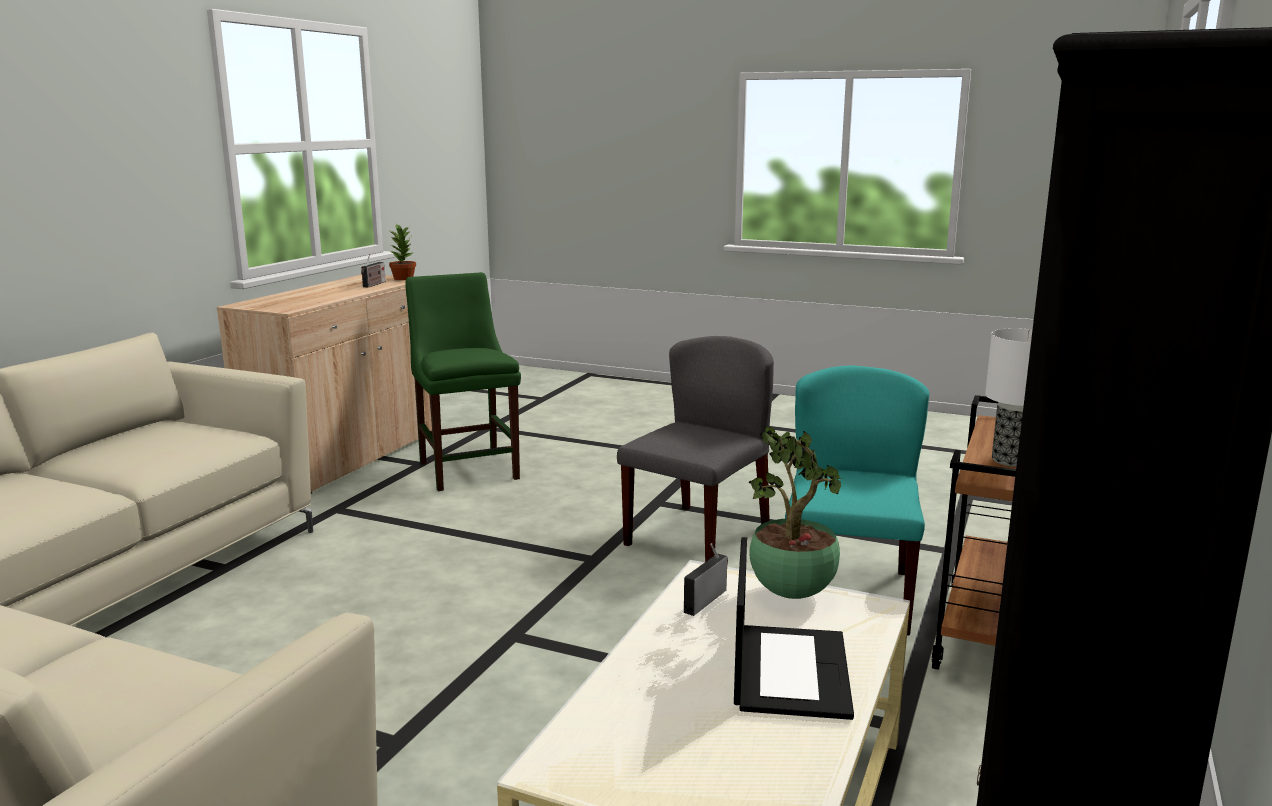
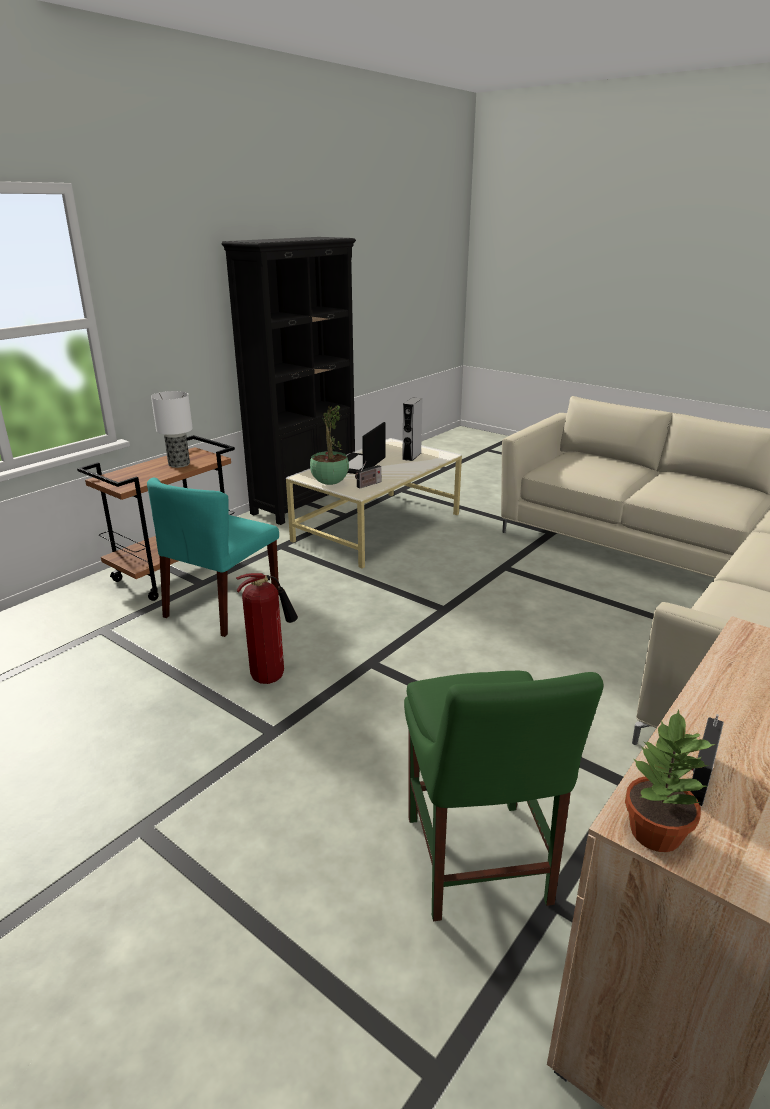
camera: 165 degrees left, 10 degrees up
(662, 739) = (411, 456): none -> grey speaker
(697, 536) = (271, 676): grey chair -> fire extinguisher

